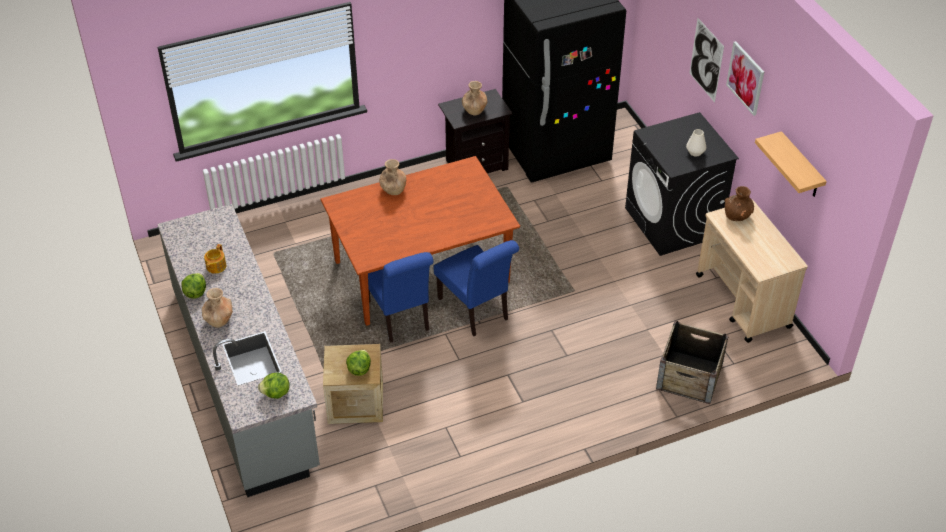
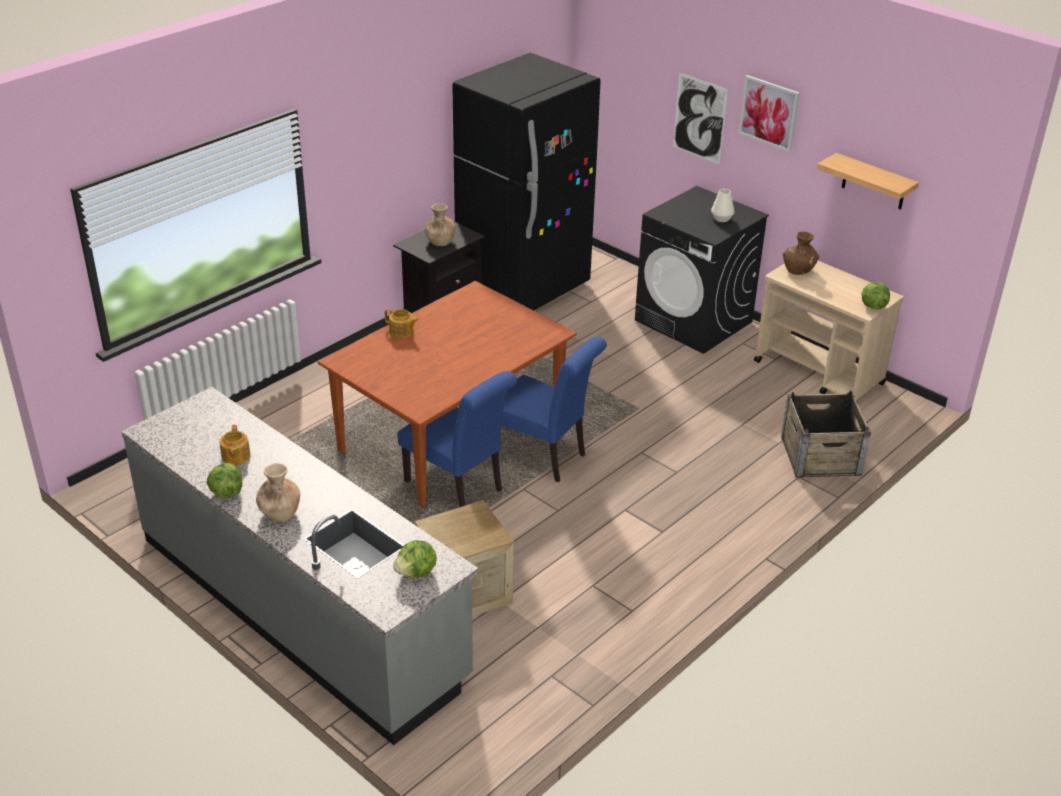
camera: 25 degrees left, 10 degrees down
(359, 369) = (477, 534): lettuce -> lettuce (872, 306)
(393, 189) = (401, 332): brown vase -> teapot

